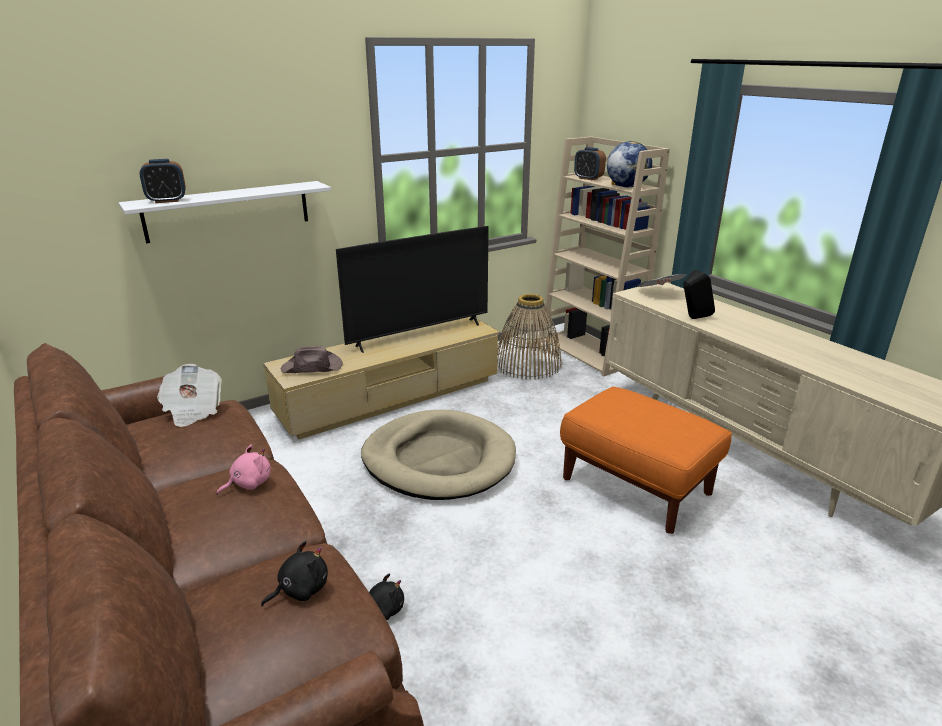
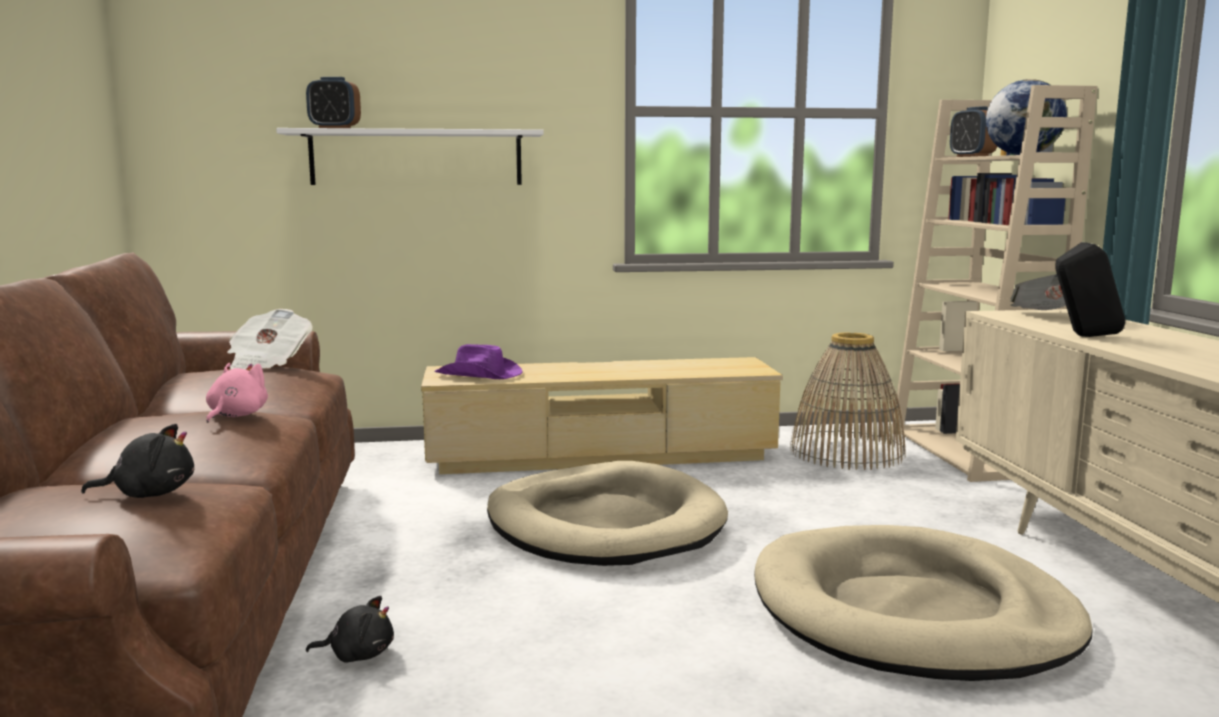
camera: 25 degrees right, 15 degrees down
(249, 483) = (235, 415): pink plush toy -> pink plush toy turned 60 degrees counterclockwise
(312, 367) = (479, 375): brown hat -> purple hat
(419, 335) = (658, 366): television -> none
(637, 486) = (912, 613): orange ottoman -> beige dog bed

